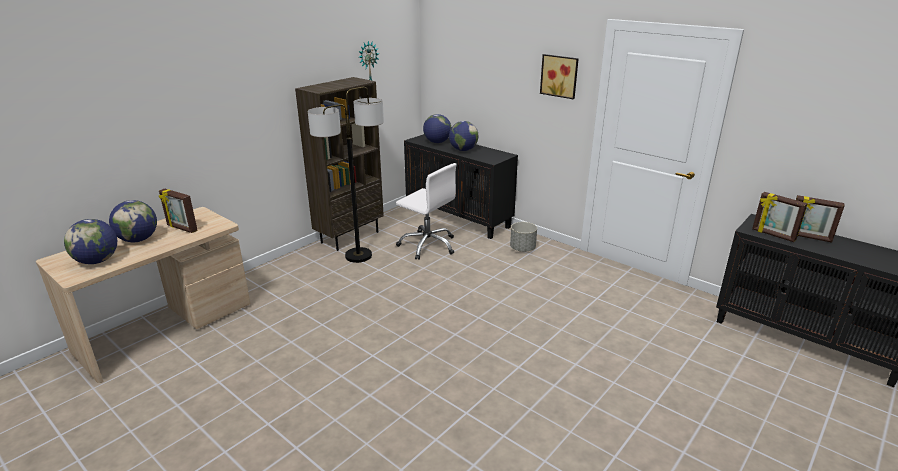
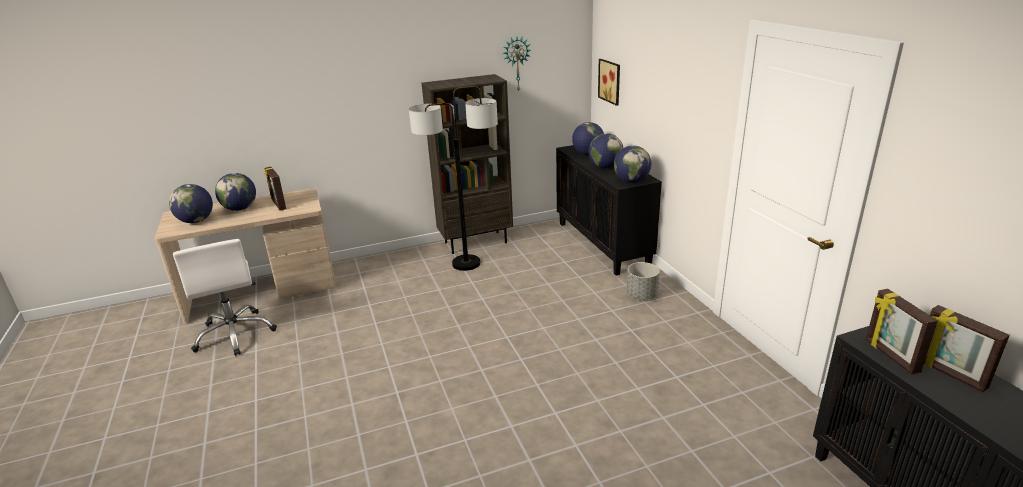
camera: 30 degrees right, 0 degrees up
(428, 245) = (542, 267): white office chair -> white office chair (235, 334)
(496, 158) = (631, 181): none -> globe
(560, 76) = (703, 90): picture -> picture (611, 81)

